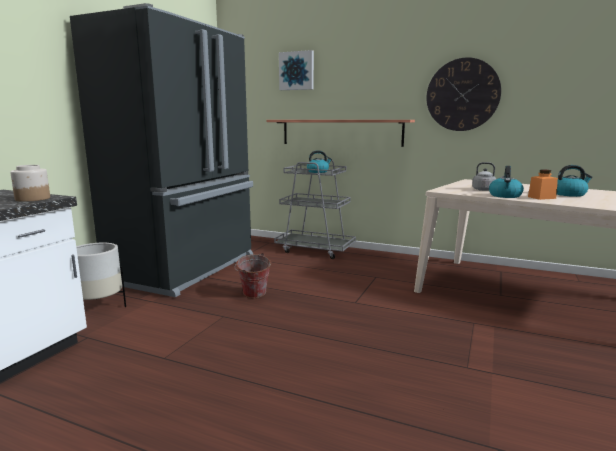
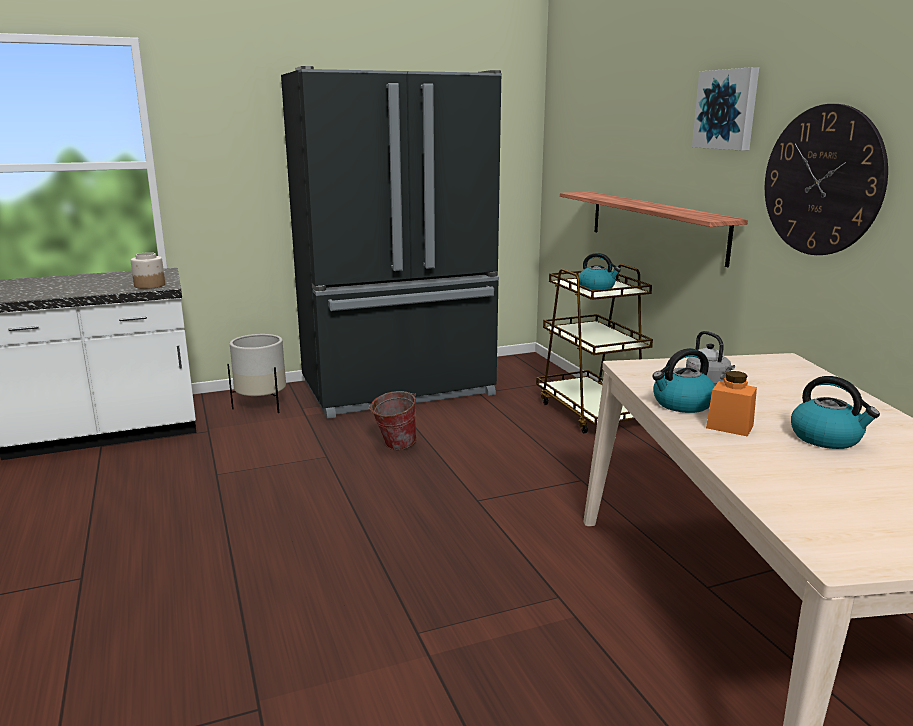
camera: 45 degrees right, 5 degrees up
(297, 71) = (615, 114): picture -> picture (727, 109)
(315, 250) = (590, 412): grey cart -> brown cart

